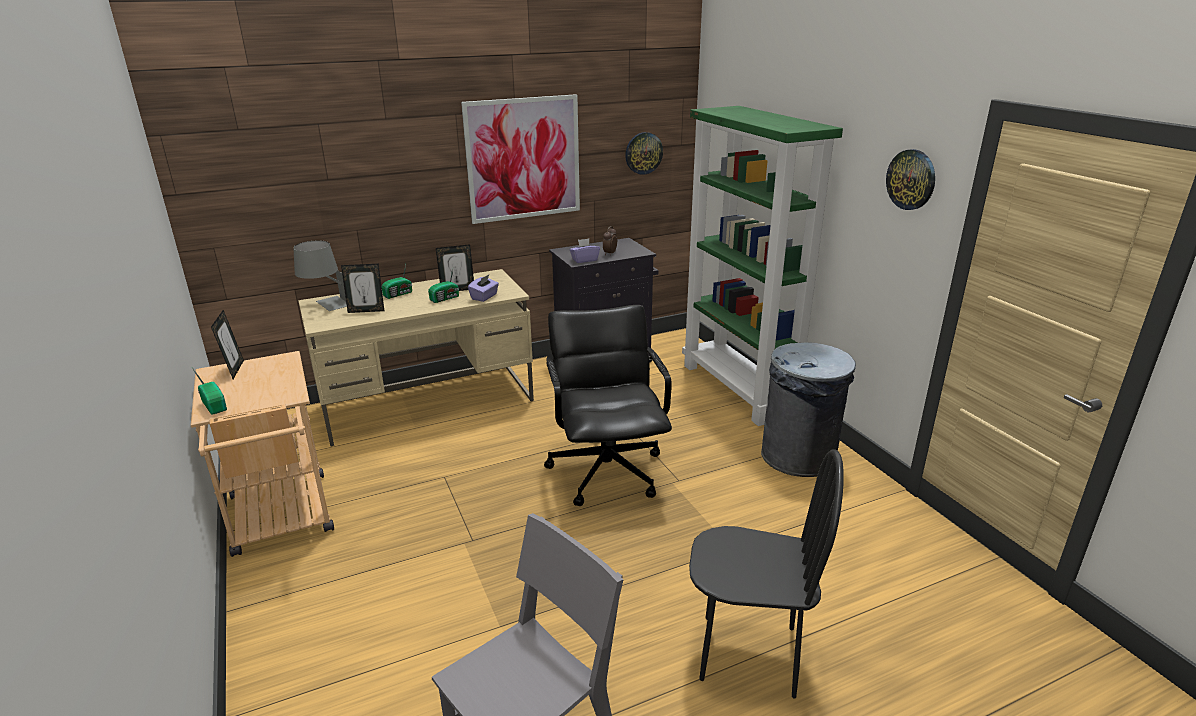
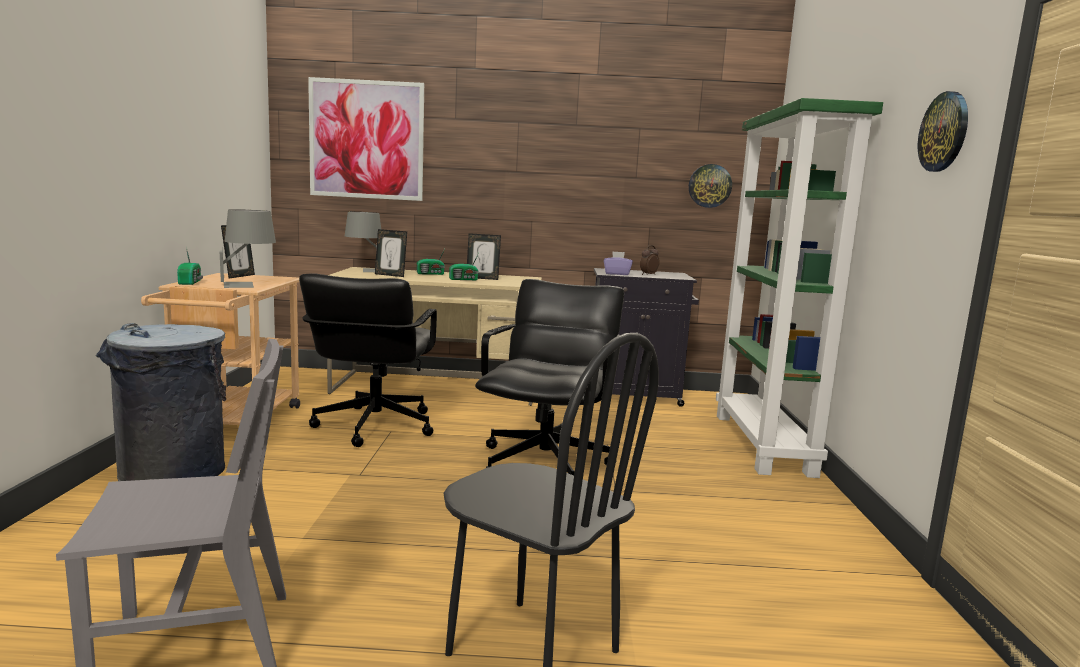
camera: 25 degrees right, 15 degrees down
(277, 387) = (248, 284): none -> grey table lamp
(423, 476) = (374, 426): none -> black office chair
(484, 297) = (498, 283): purple tissue box -> none
(523, 159) = (578, 173): picture -> picture (366, 140)
(799, 457) = (787, 509): grey trash can -> grey trash can (173, 473)

